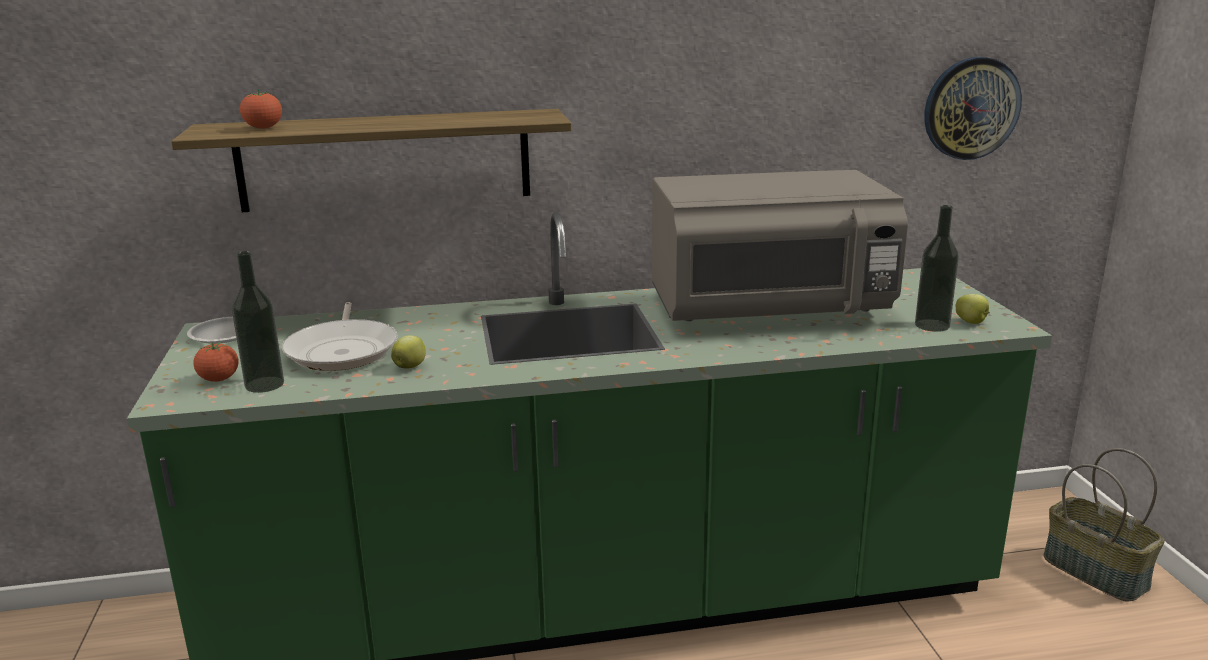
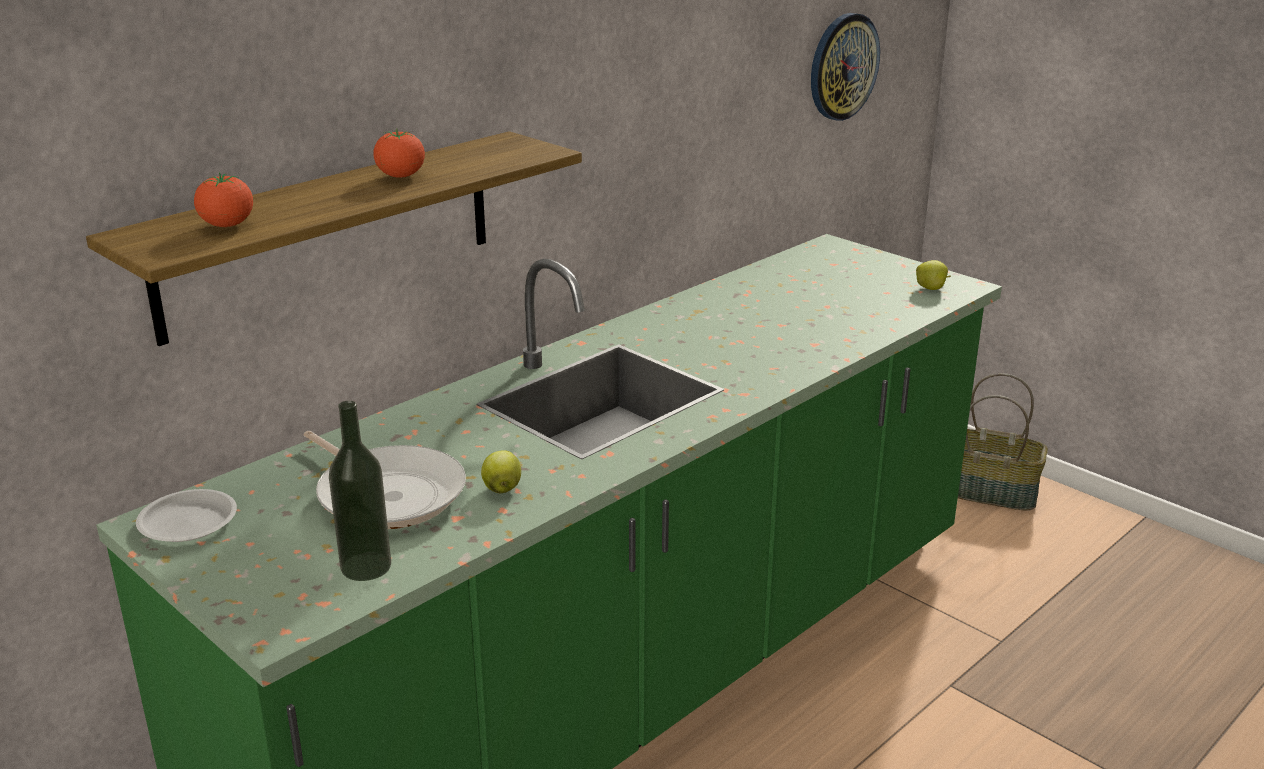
camera: 35 degrees left, 5 degrees up
(219, 379) = (294, 580): tomato -> tomato (401, 176)
(768, 310) = (753, 319): grey microwave -> none
(932, 325) = (906, 300): bottle -> none

